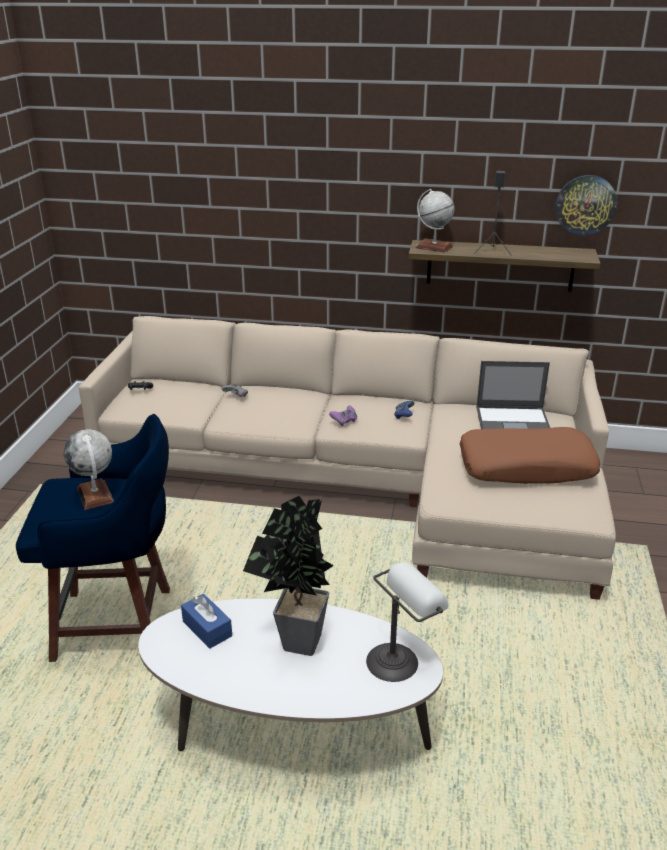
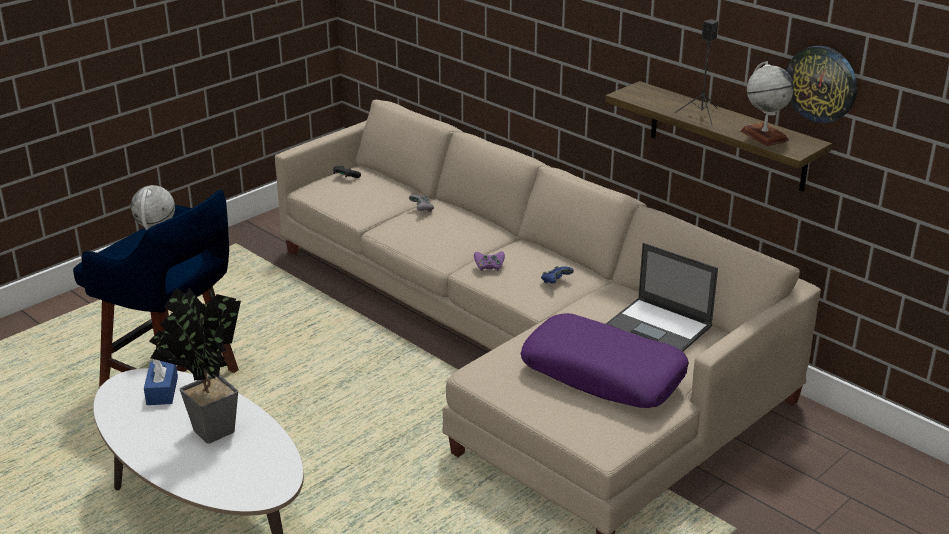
camera: 35 degrees right, 0 degrees up
(400, 656) = (269, 475): table lamp -> none
(434, 247) = (644, 95): globe -> globe (764, 135)
(526, 467) = (603, 374): brown pillow -> purple pillow

